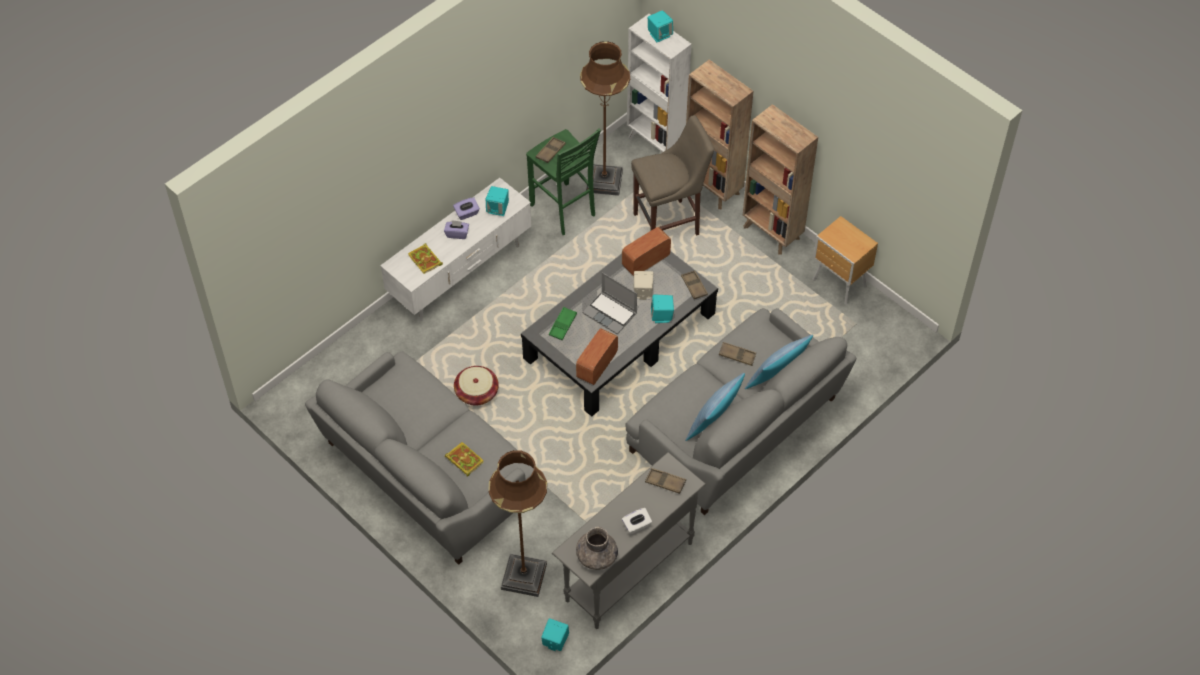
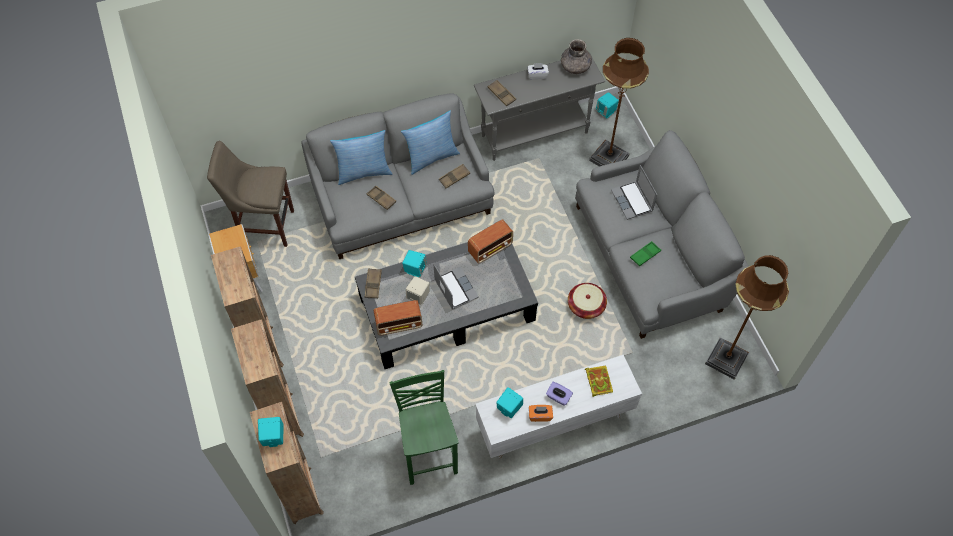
camera: 155 degrees left, 5 degrees up
(463, 459) = (632, 201): book -> laptop
(467, 213) = (540, 415): purple tissue box -> orange tissue box
(550, 151) = (434, 433): brown tray -> brown tray (454, 177)
(563, 325) = (500, 294): green tray -> green tray (645, 255)
(604, 181) = (374, 470): brown floor lamp -> brown floor lamp (726, 359)
(656, 143) = (301, 493): white bookcase -> brown bookcase
(669, 223) = (343, 397): beige stool -> beige stool (264, 226)

